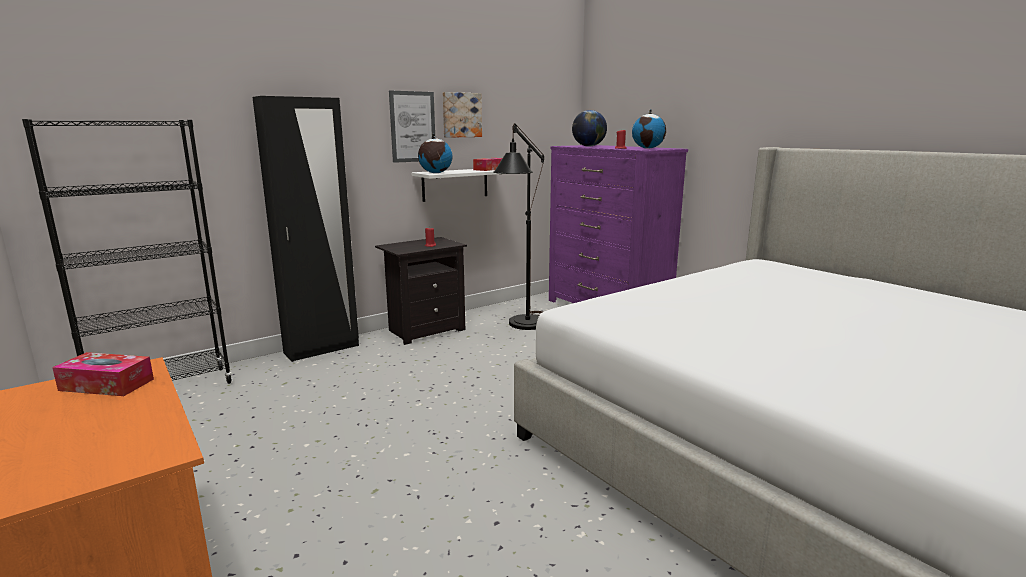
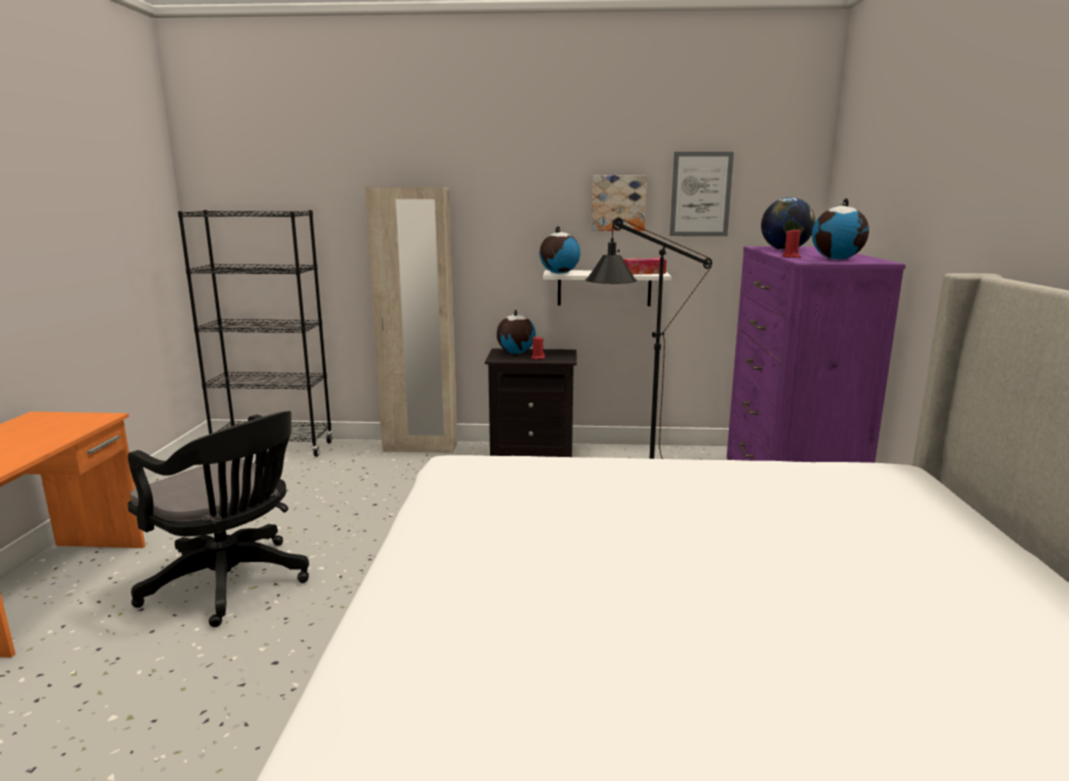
camera: 40 degrees right, 0 degrees up
(107, 385) = (64, 424): tissue box -> none
(322, 349) = (420, 447): black wardrobe -> beige wardrobe
(350, 497) = (232, 584): none -> black office chair
(404, 245) = (515, 353): none -> globe
(413, 127) = (550, 217): picture -> picture (700, 194)

